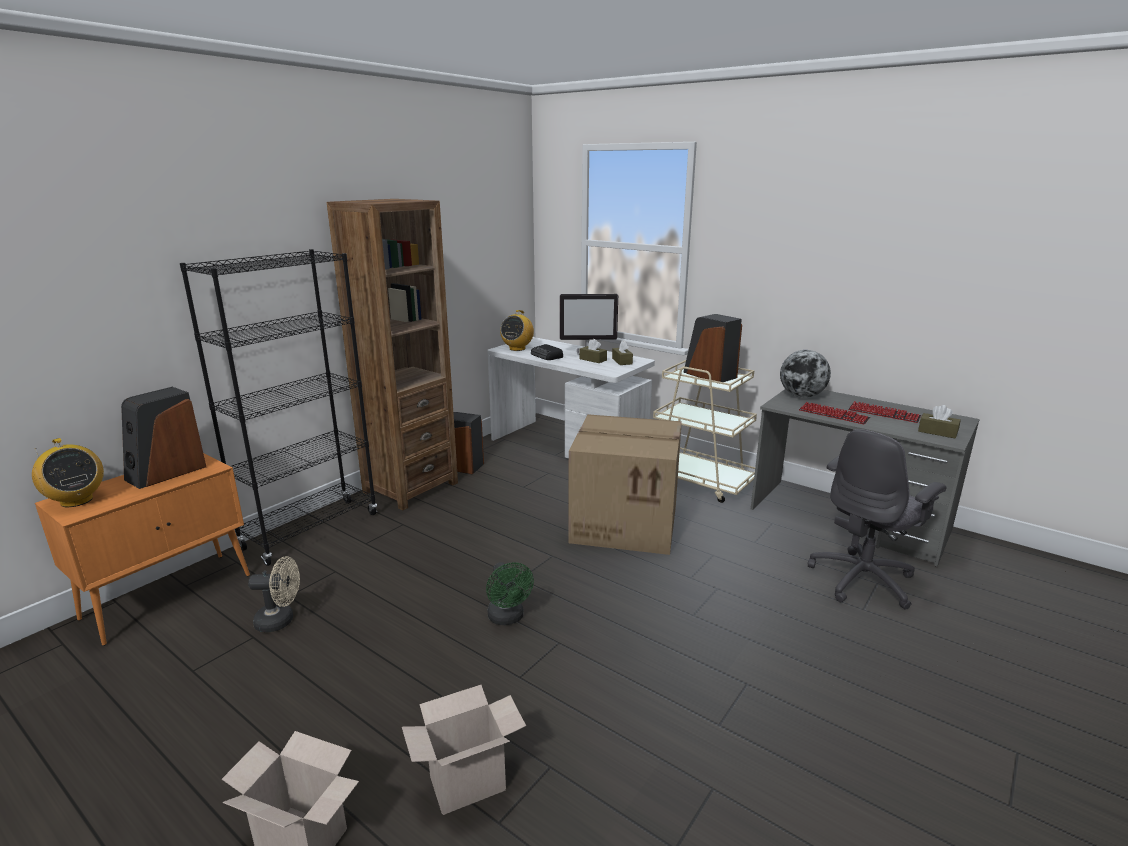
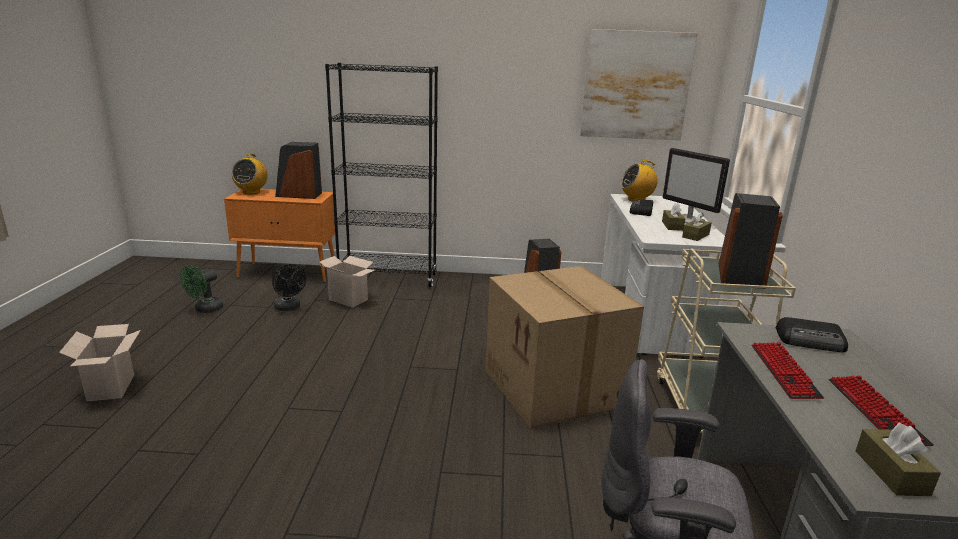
camera: 55 degrees right, 0 degrees up
(281, 621) = (289, 308): beige fan -> black fan
(410, 487) = (481, 284): brown bookcase -> none
(469, 781) = (172, 425): cardboard box -> cardboard box (349, 299)
(483, 242) = (636, 85): none -> picture
(508, 618) = (354, 379): green fan -> green fan (205, 309)
(801, 396) = (811, 341): globe -> radio

